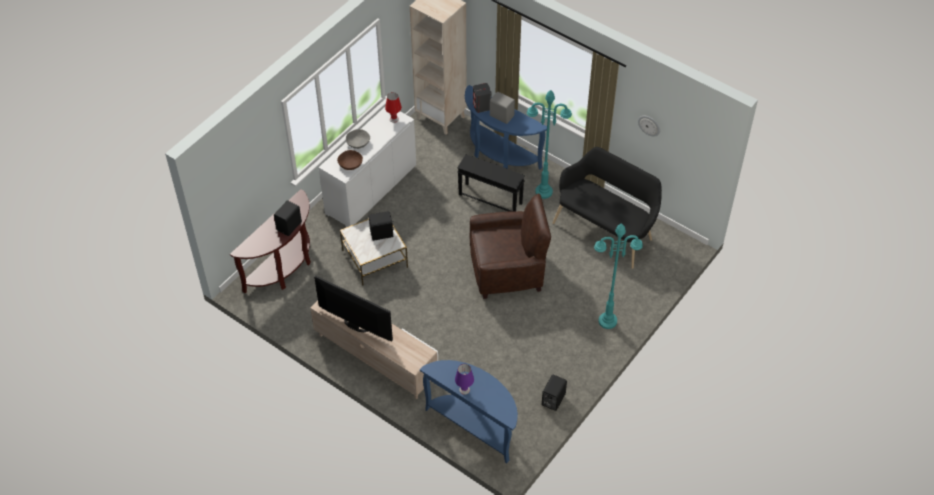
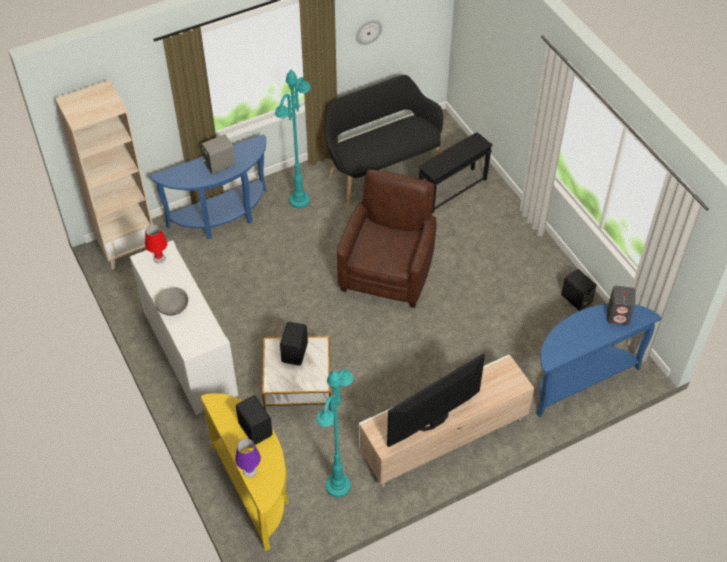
camera: 65 degrees left, 0 degrees up
(284, 268) = (255, 490): brown console table -> yellow console table
(350, 164) = (202, 326): brown bowl -> none
(464, 390) = (592, 340): purple table lamp -> purple table lamp (250, 471)
(482, 106) = (192, 176): grey speaker -> grey speaker (618, 315)
(490, 198) = (278, 248): black side table -> black side table (452, 190)
(608, 321) = (499, 217): turquoise floor lamp -> turquoise floor lamp (338, 485)

